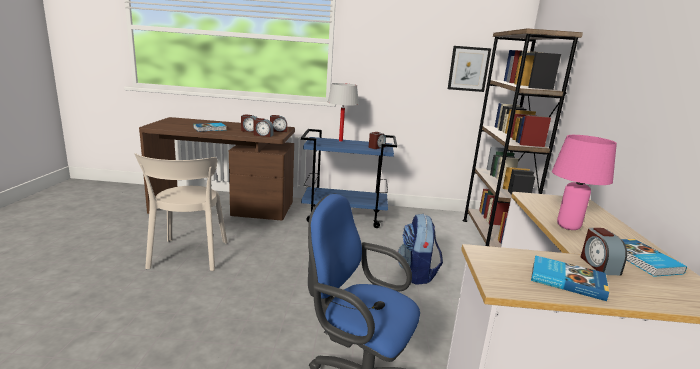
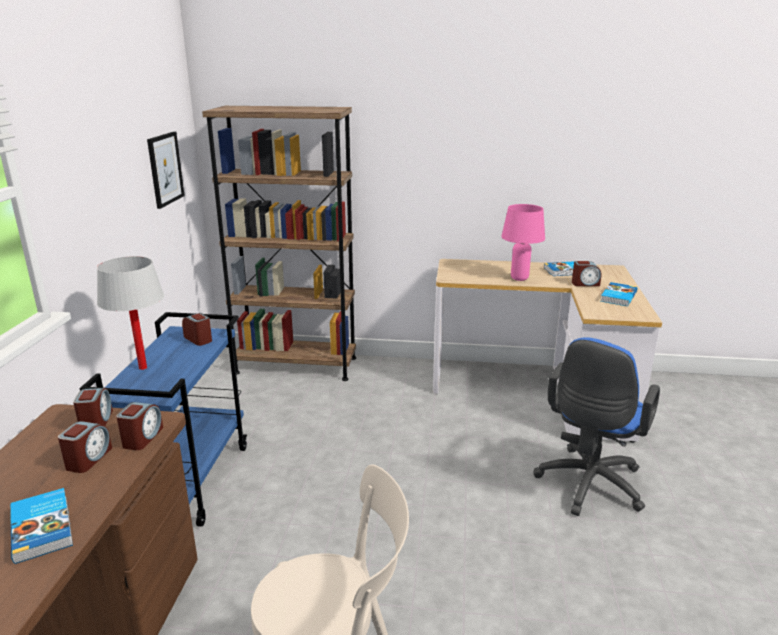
camera: 85 degrees left, 5 degrees up
(417, 273) = (382, 429): backpack -> none

